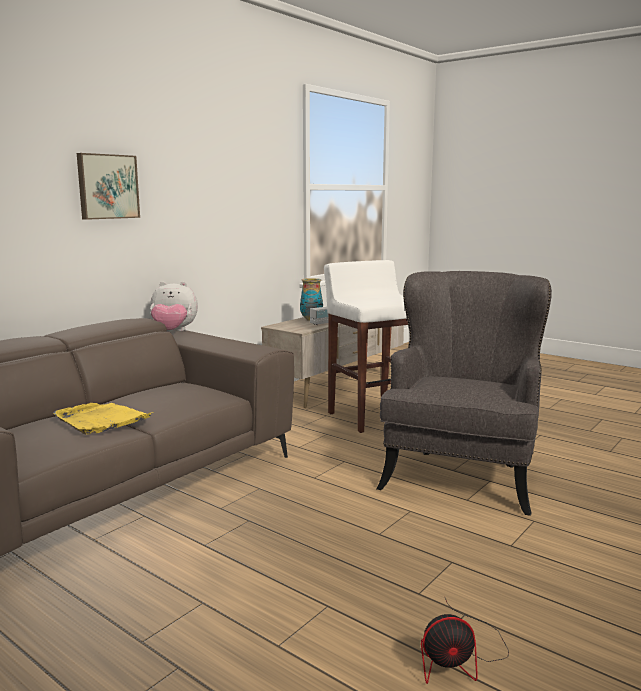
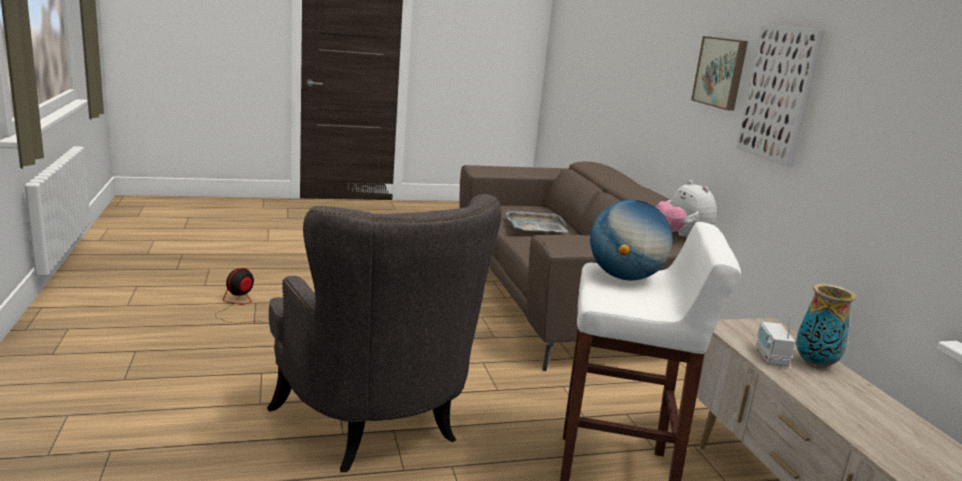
camera: 125 degrees right, 5 degrees up
(102, 420) = (535, 225): yellow tray -> grey tray
(174, 332) = (681, 237): plush toy -> plush toy turned 60 degrees counterclockwise
(177, 195) = (778, 94): none -> picture
(369, 301) = (624, 277): none -> globe

